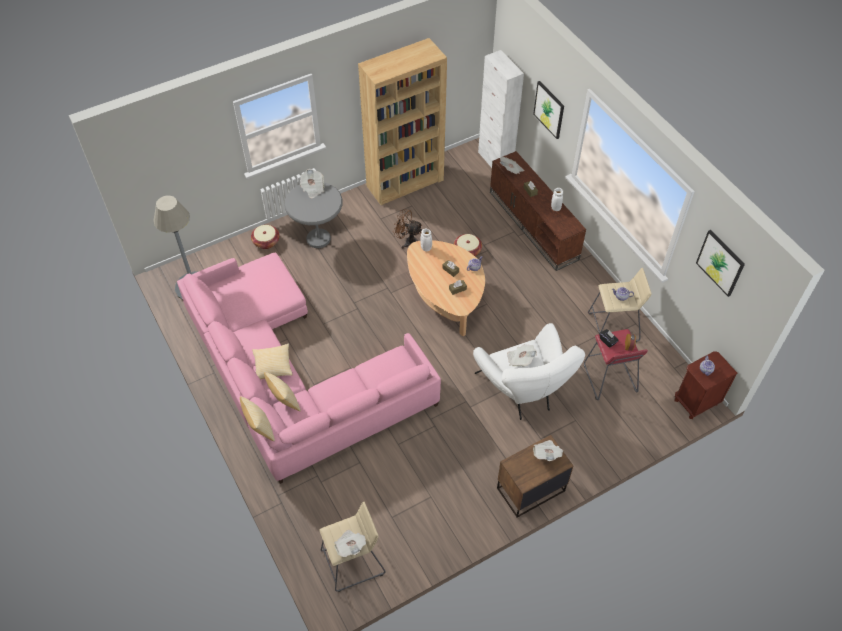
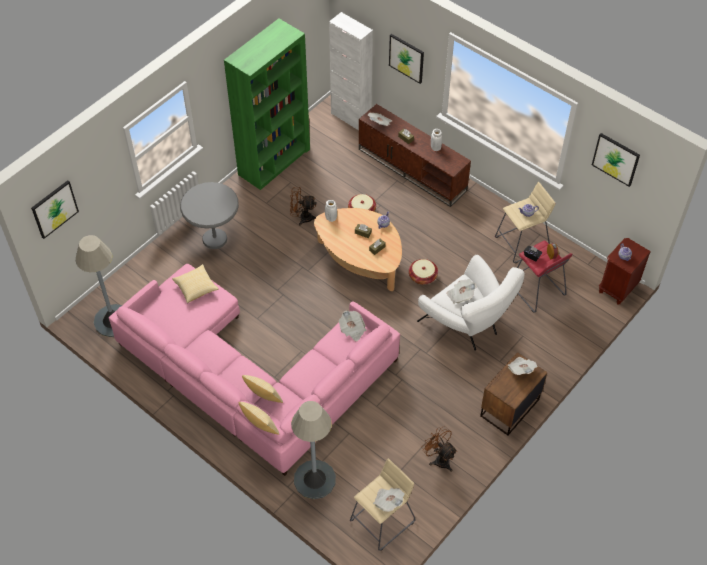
camera: 20 degrees left, 0 degrees up
(146, 162) = (54, 209): none -> picture
(266, 242) = (164, 256): basket -> basket (422, 276)
(273, 366) = (237, 370): pillow -> pillow (196, 288)
(306, 497) = (314, 479): none -> grey floor lamp
(313, 188) = (203, 191): newspaper -> newspaper (352, 330)
(405, 183) = (274, 162): brown bookcase -> green bookcase
(437, 518) = (439, 459): none -> brown fan

